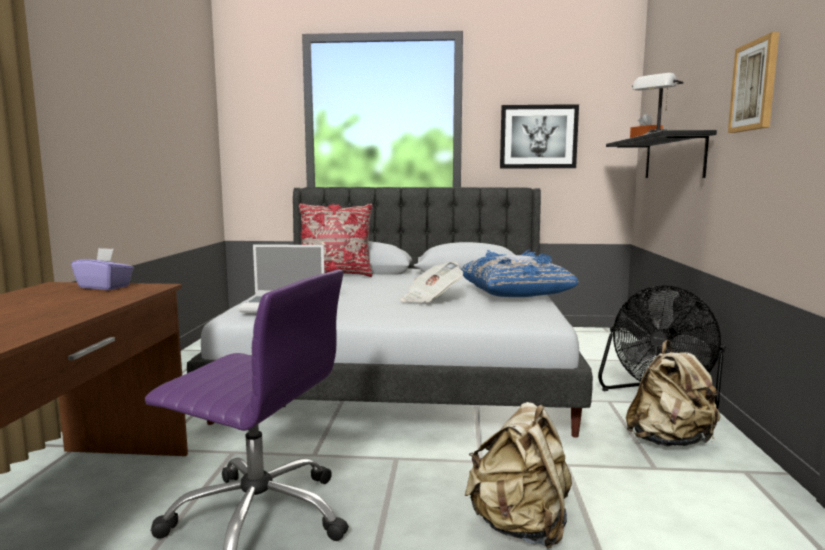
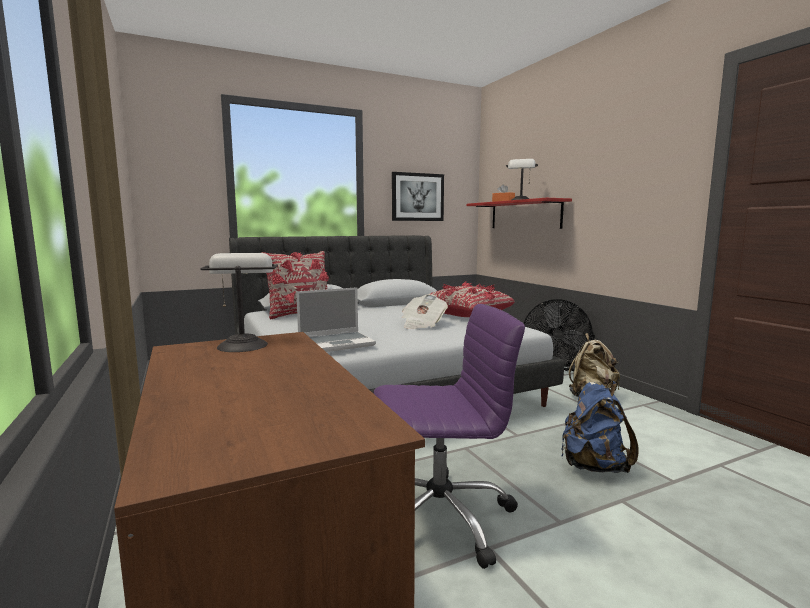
camera: 30 degrees left, 0 degrees up
(105, 287) = (242, 343): purple tissue box -> table lamp
(514, 295) = (467, 315): blue pillow -> red pillow
(520, 527) = (593, 466): beige backpack -> blue backpack
(673, 158) = (524, 215): black shelf -> red shelf
(755, 86) = (609, 173): picture -> none

